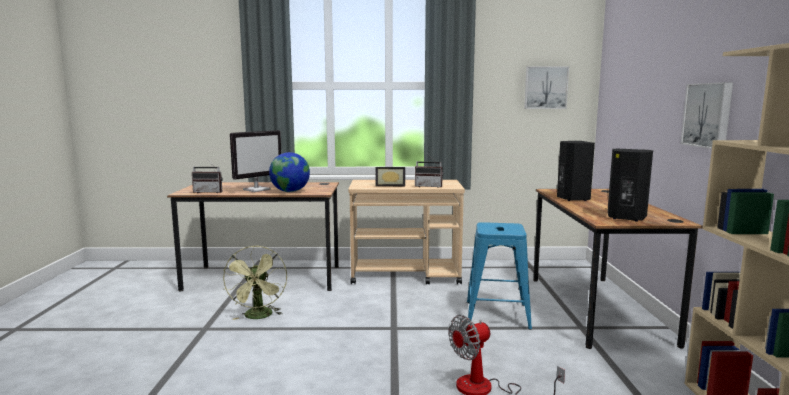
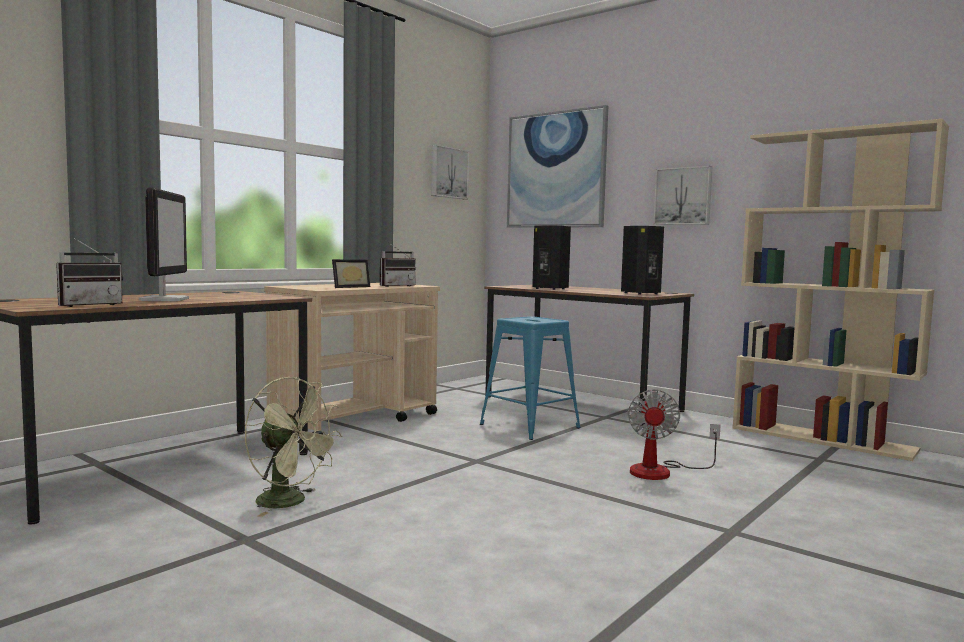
camera: 50 degrees left, 5 degrees down
(290, 192) = (235, 298): globe -> none
(632, 81) = (556, 170): none -> picture

